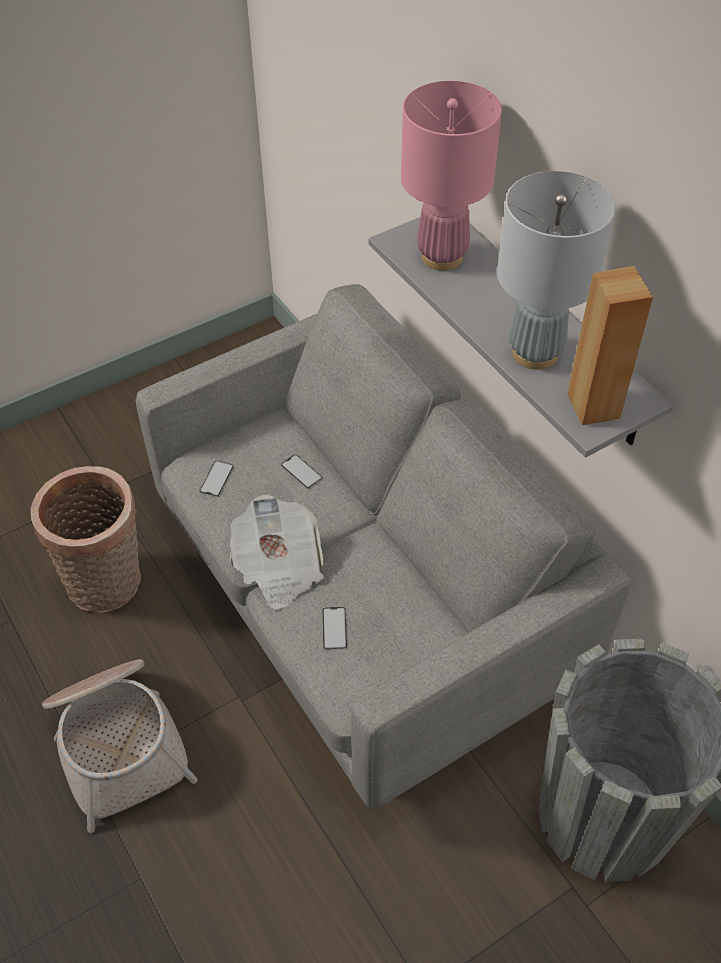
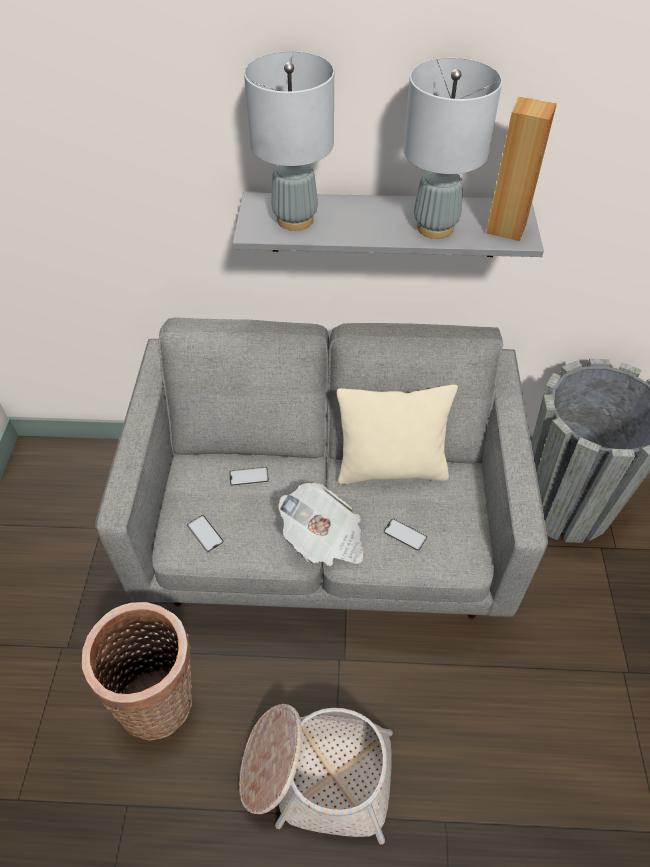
camera: 55 degrees left, 0 degrees up
(405, 575) = (391, 469): none -> beige pillow
(442, 256) = (294, 219): pink table lamp -> grey table lamp

